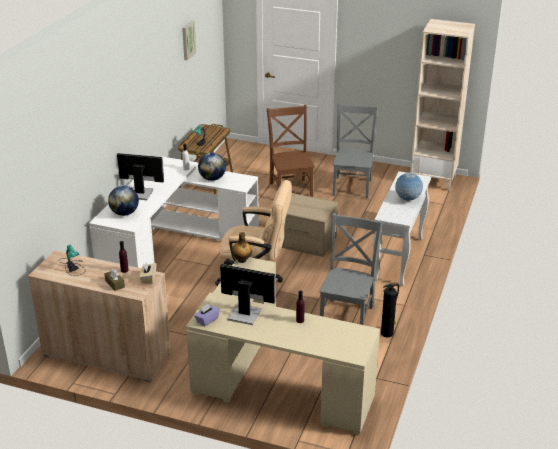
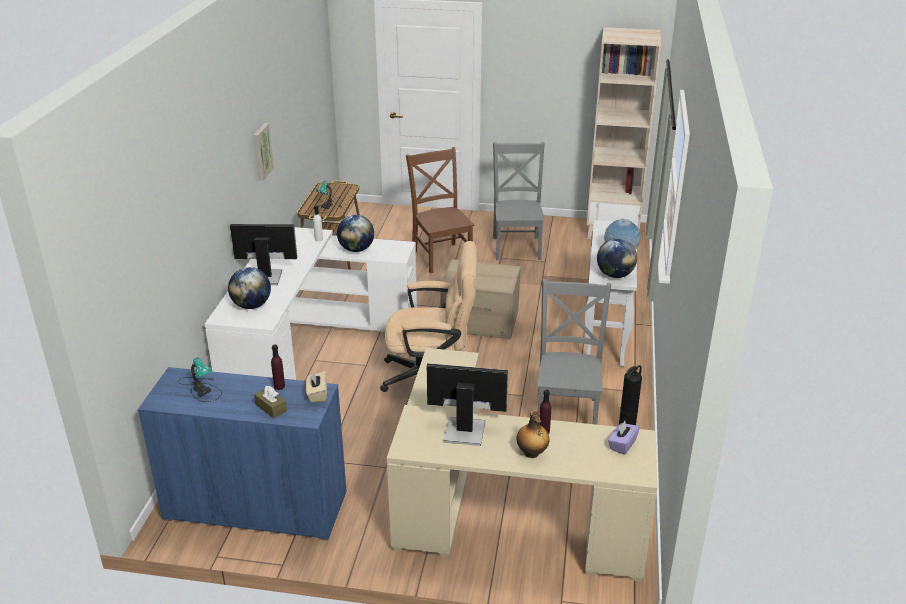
camera: 10 degrees left, 0 degrees up
(107, 354) = (256, 506): beige cabinet -> blue cabinet
(188, 40) = (297, 71): picture -> picture (261, 151)
(207, 320) = (414, 446): purple tissue box -> purple tissue box (622, 445)
(242, 260) = (432, 355): bottle -> bottle (531, 453)
(396, 215) = (615, 275): none -> globe

